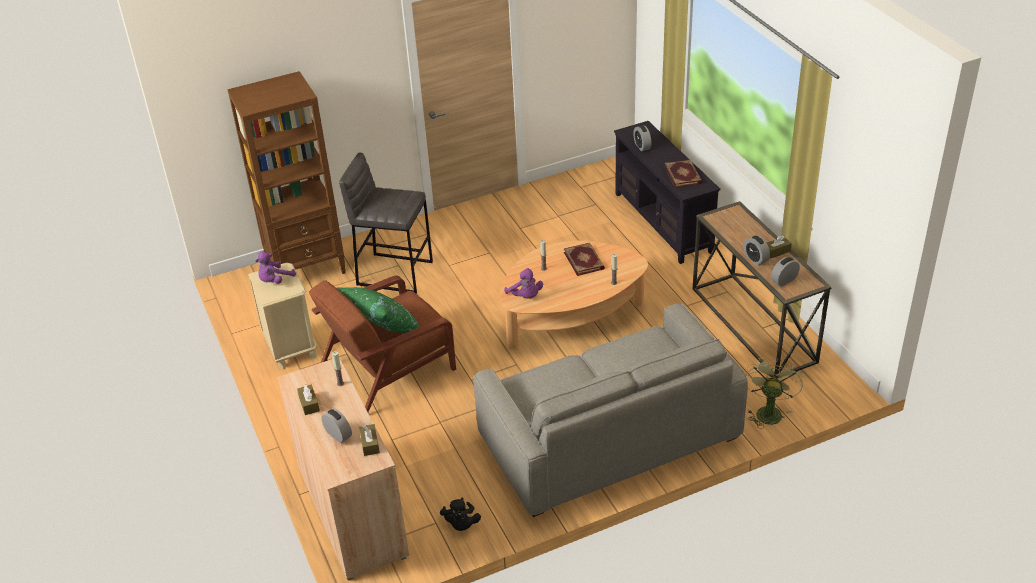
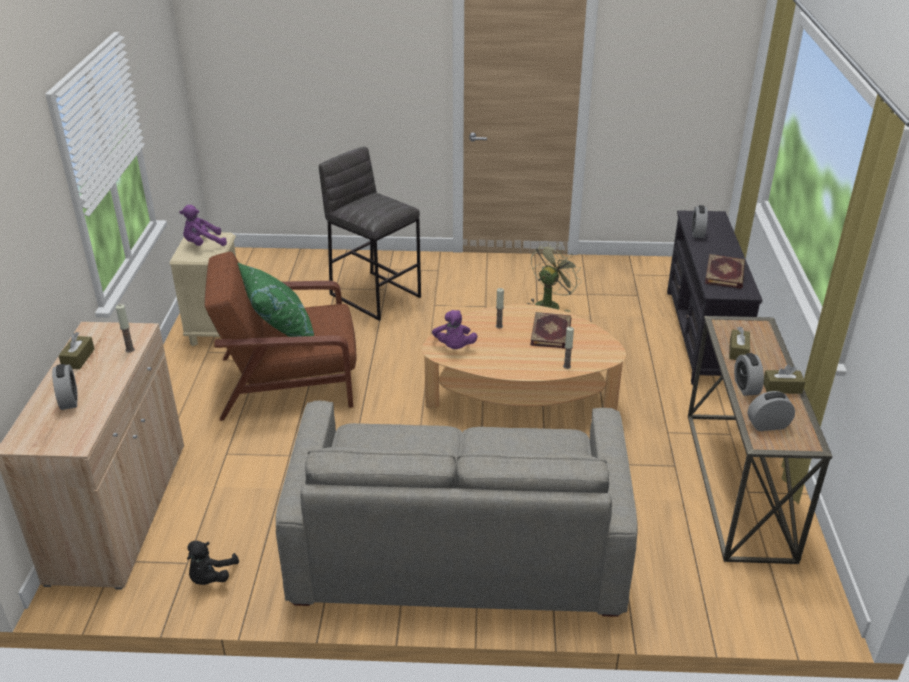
camera: 25 degrees right, 5 degrees down
(307, 268) = (299, 266): brown bookcase -> none
(370, 444) = (87, 423): brown tissue box -> brown tissue box (738, 351)
(768, 411) = (686, 599): green fan -> green fan (549, 305)

